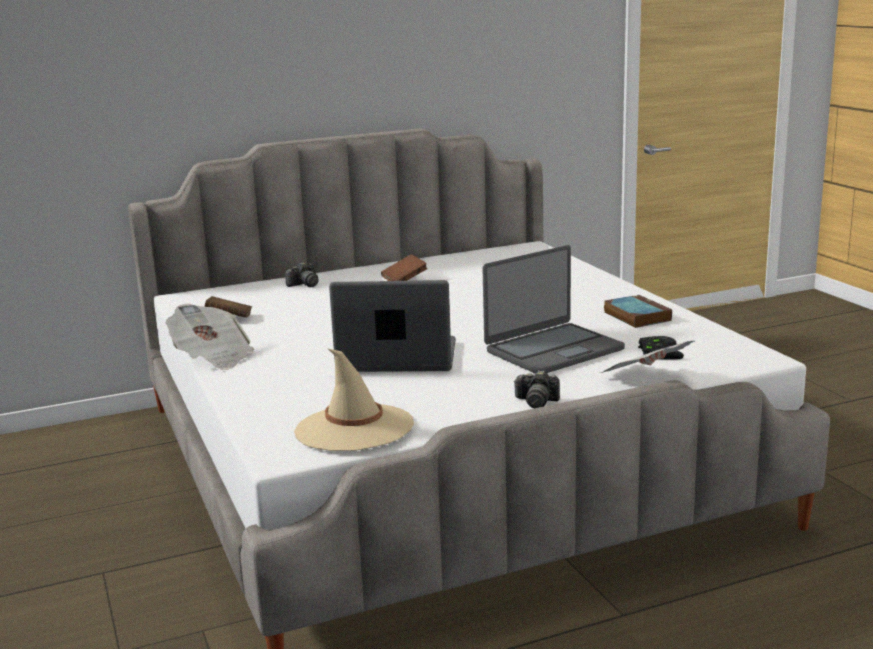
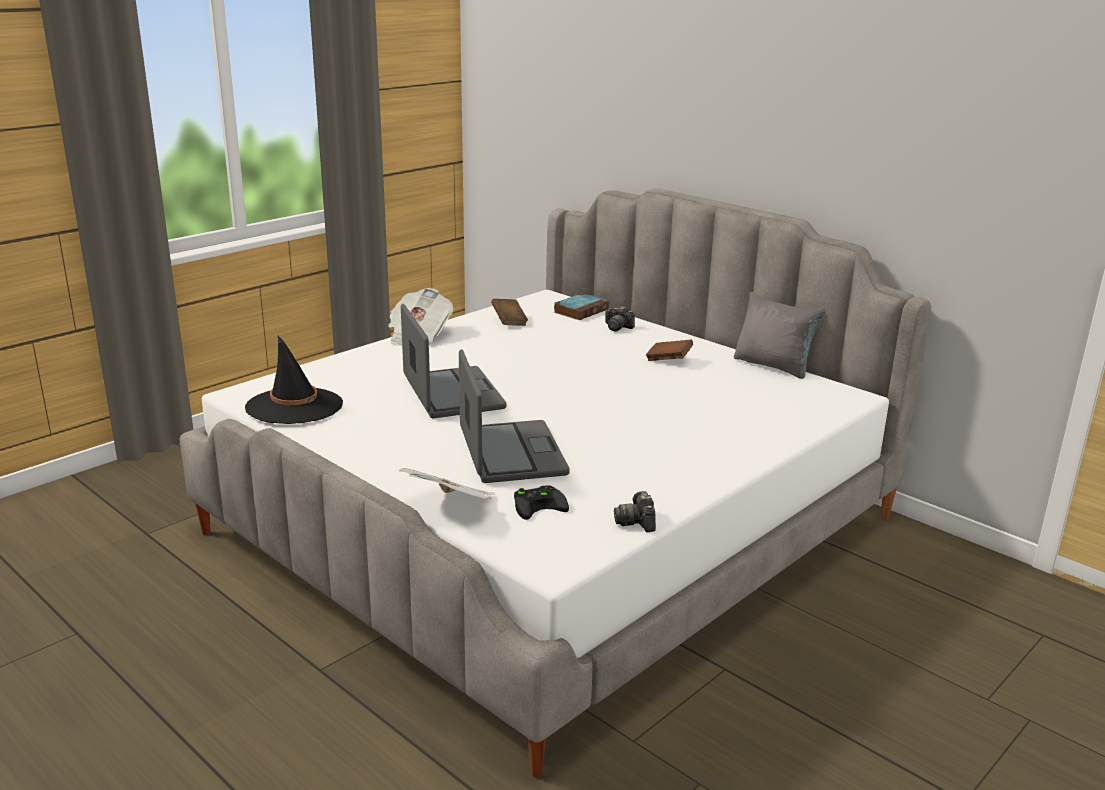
camera: 65 degrees right, 5 degrees up
(354, 428) = (294, 406): beige hat -> black hat
(452, 255) = (773, 366): none -> grey pillow
(536, 402) = (374, 464): camera -> camera (636, 522)
(553, 350) = (511, 453): laptop -> laptop turned 135 degrees counterclockwise
(635, 316) = (648, 481): book -> book (581, 310)

